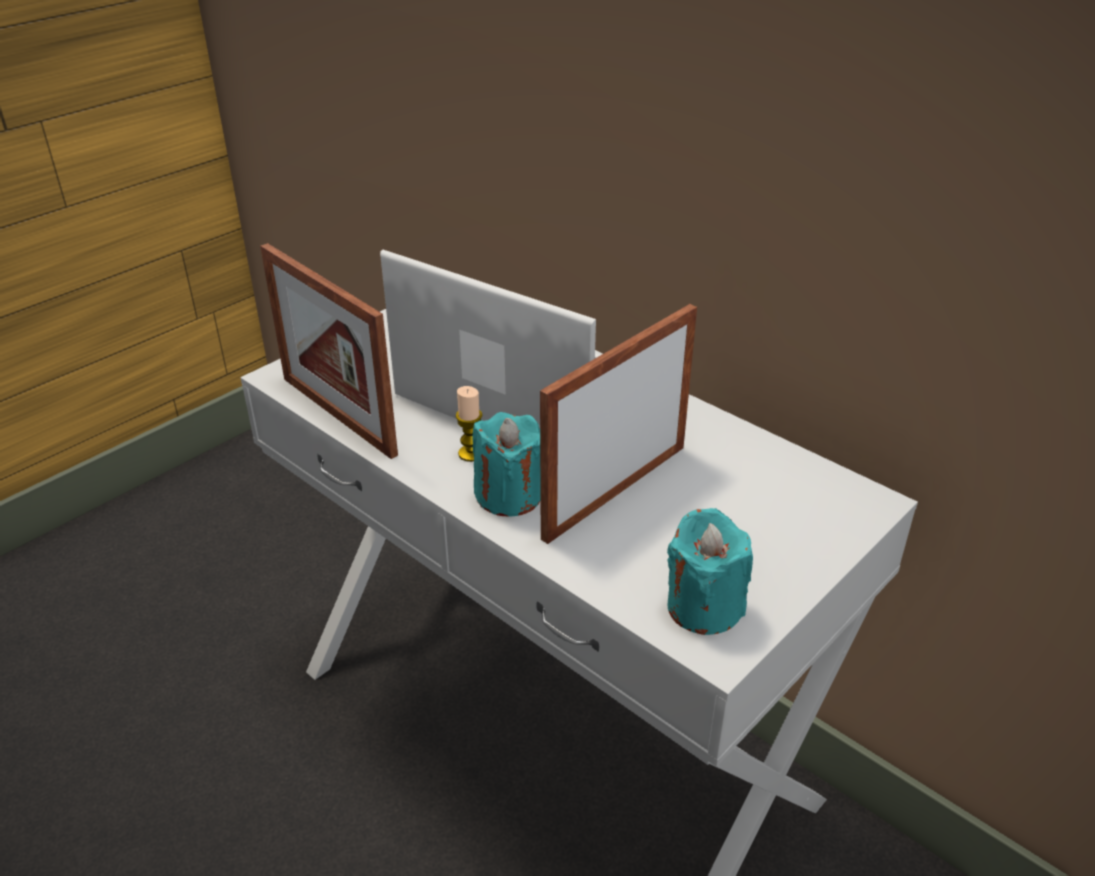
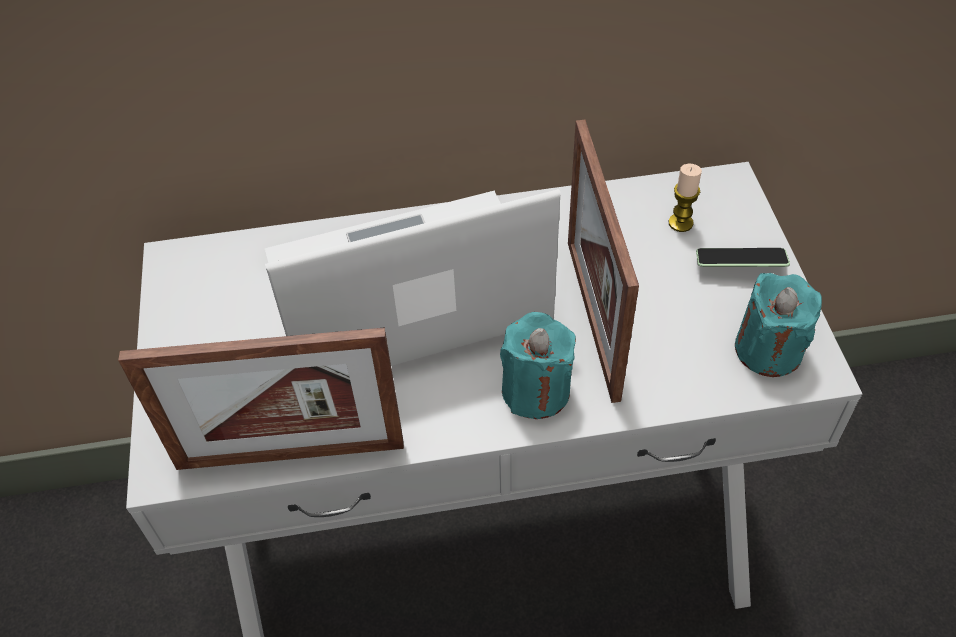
camera: 50 degrees left, 15 degrees up
(471, 453) = (452, 384): candle -> candle (680, 223)
(779, 548) = (739, 266): none -> phone

